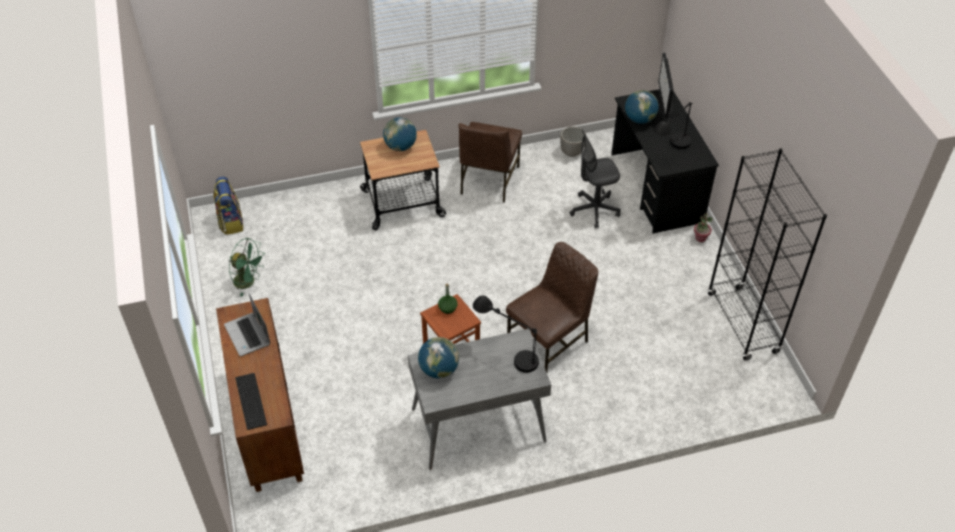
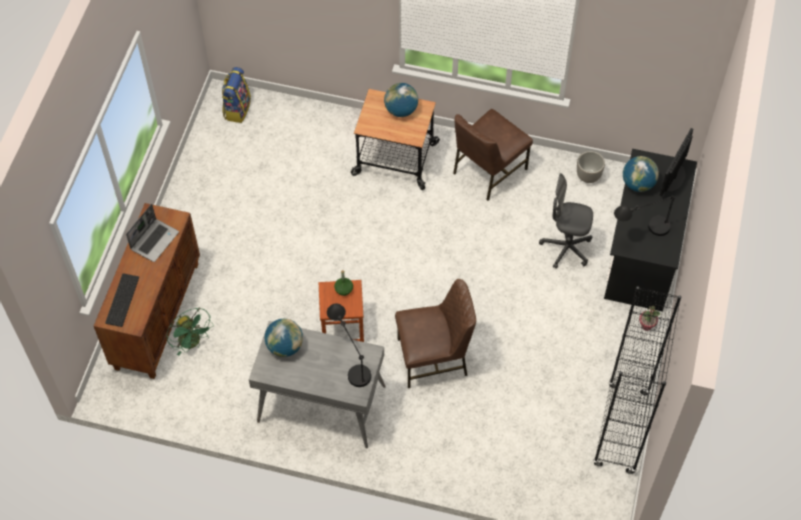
camera: 30 degrees right, 10 degrees up
(248, 335) = (154, 240): laptop -> laptop turned 150 degrees counterclockwise
(249, 282) = (217, 176): green fan -> green fan (193, 342)

